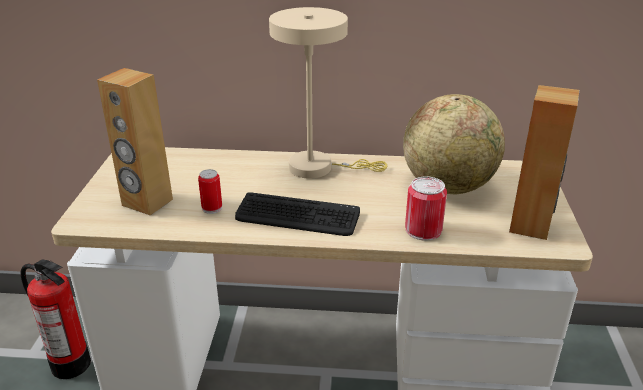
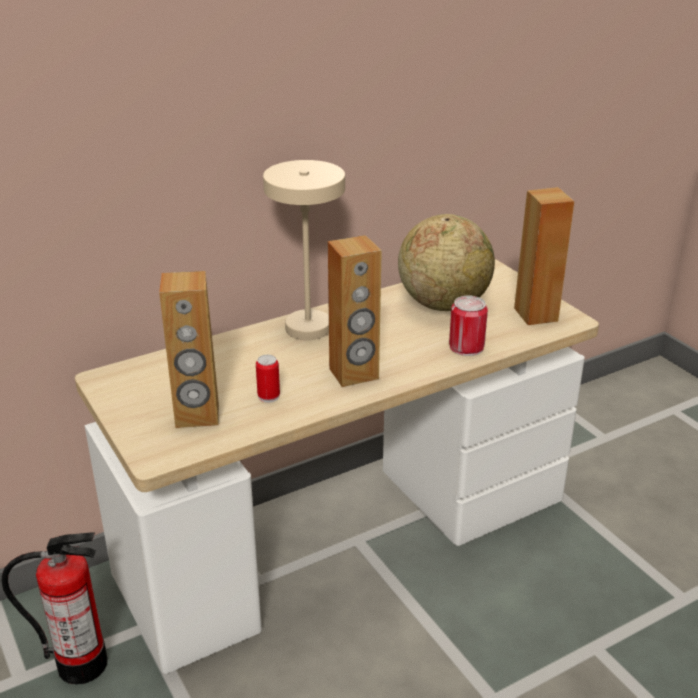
camera: 35 degrees left, 0 degrees up
(297, 216) = (354, 374): keyboard -> brown speaker

